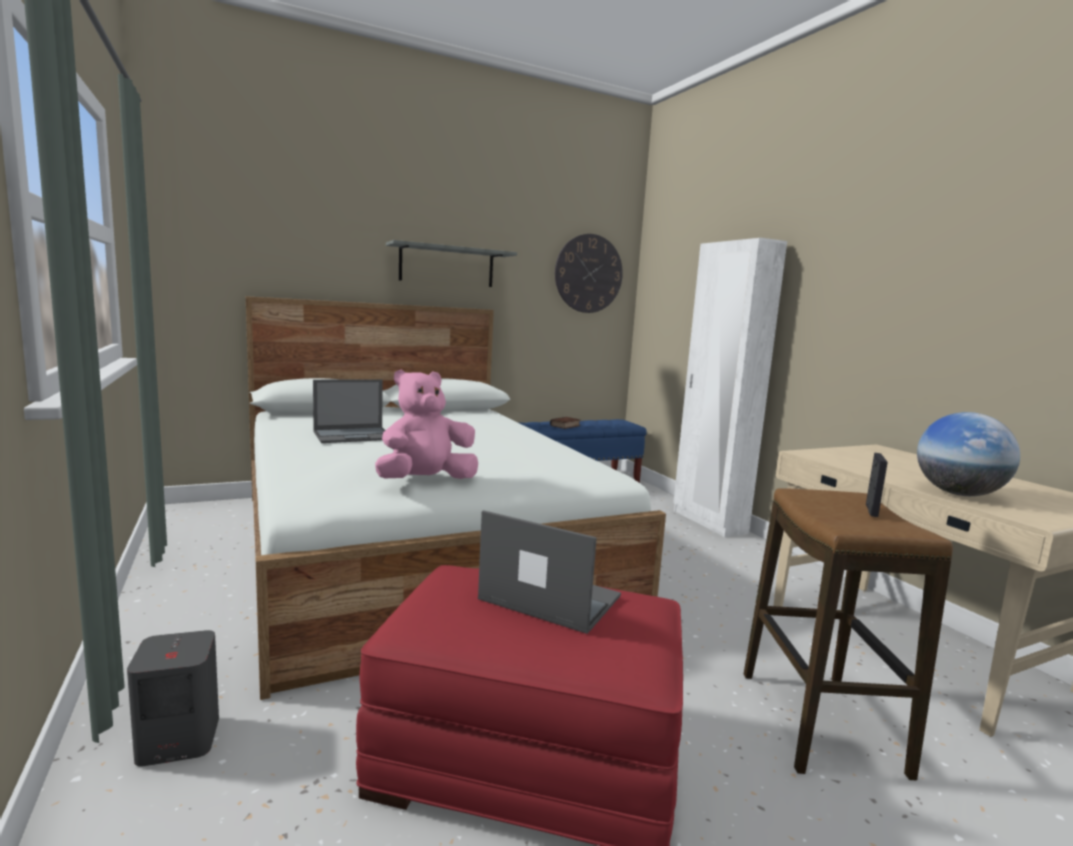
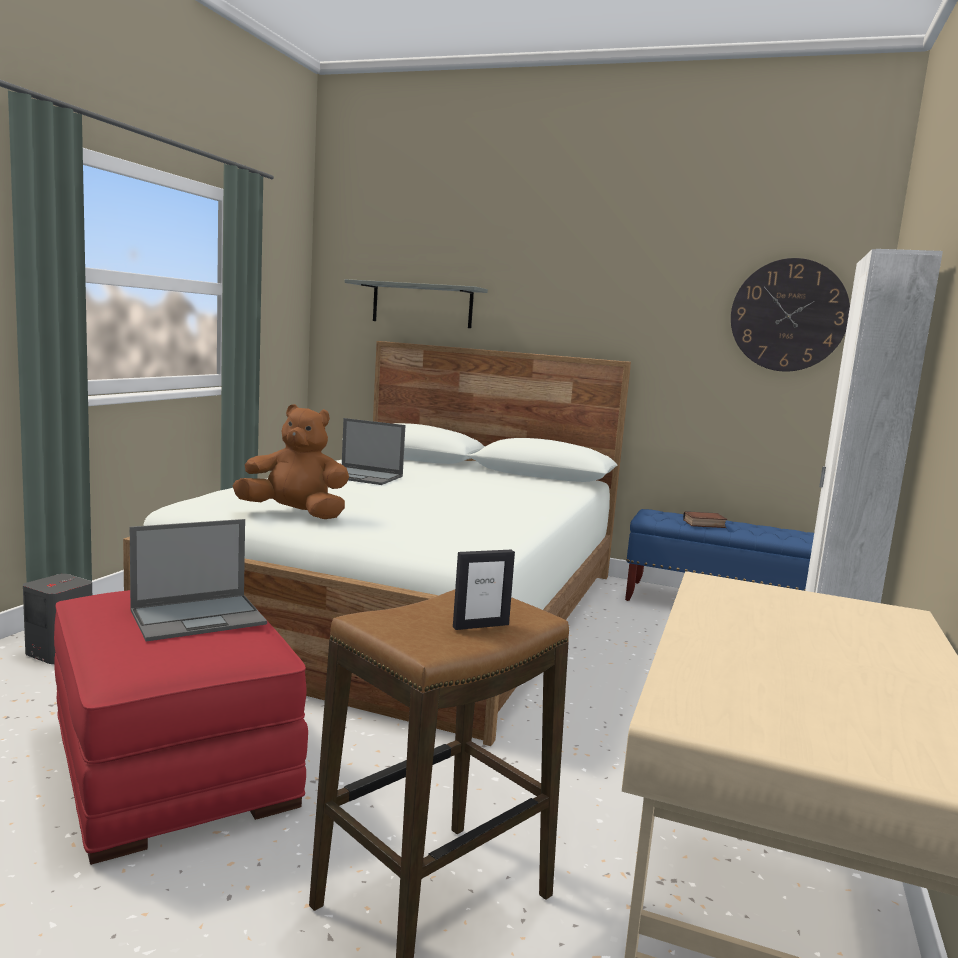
camera: 45 degrees right, 0 degrees up
(426, 481) = (295, 514): pink plush toy -> brown plush toy
(447, 266) = (580, 308): grey shelf -> grey shelf (422, 305)
(548, 597) = (199, 617): laptop -> laptop turned 75 degrees clockwise
(958, 494) = (713, 666): globe -> none

